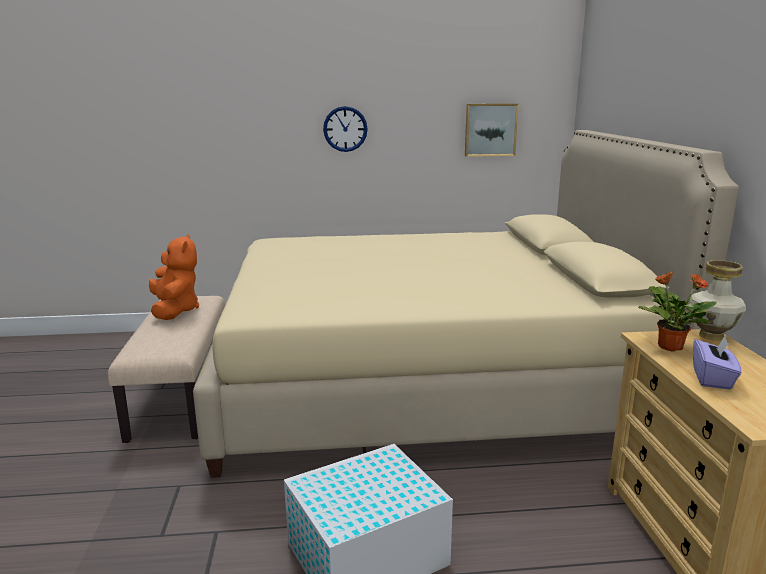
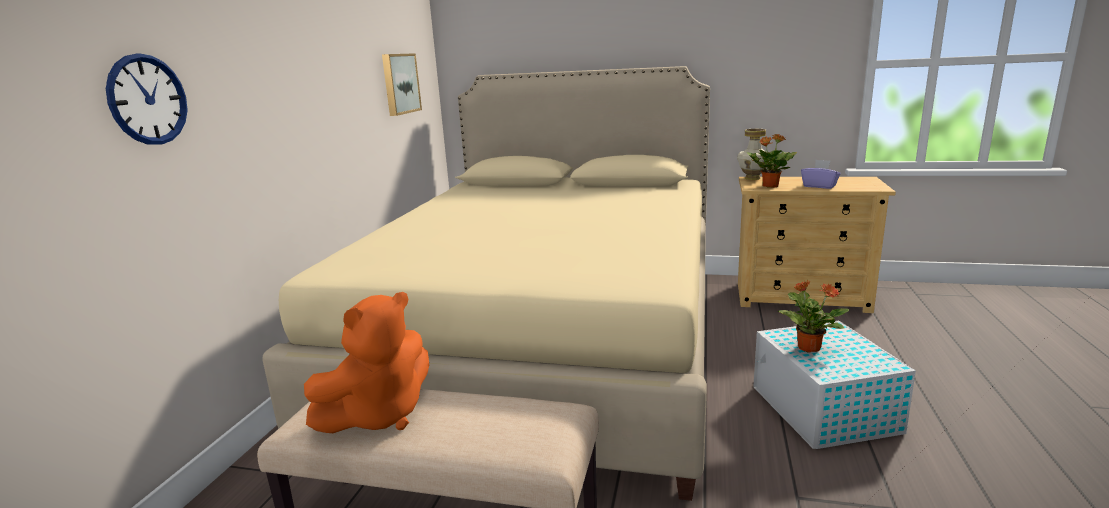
camera: 70 degrees left, 0 degrees up
(175, 310) = (380, 415): orange plush toy -> orange plush toy turned 135 degrees clockwise
(345, 129) = (297, 93): wall clock -> wall clock (148, 100)
(364, 474) = (808, 347): none -> potted plant

